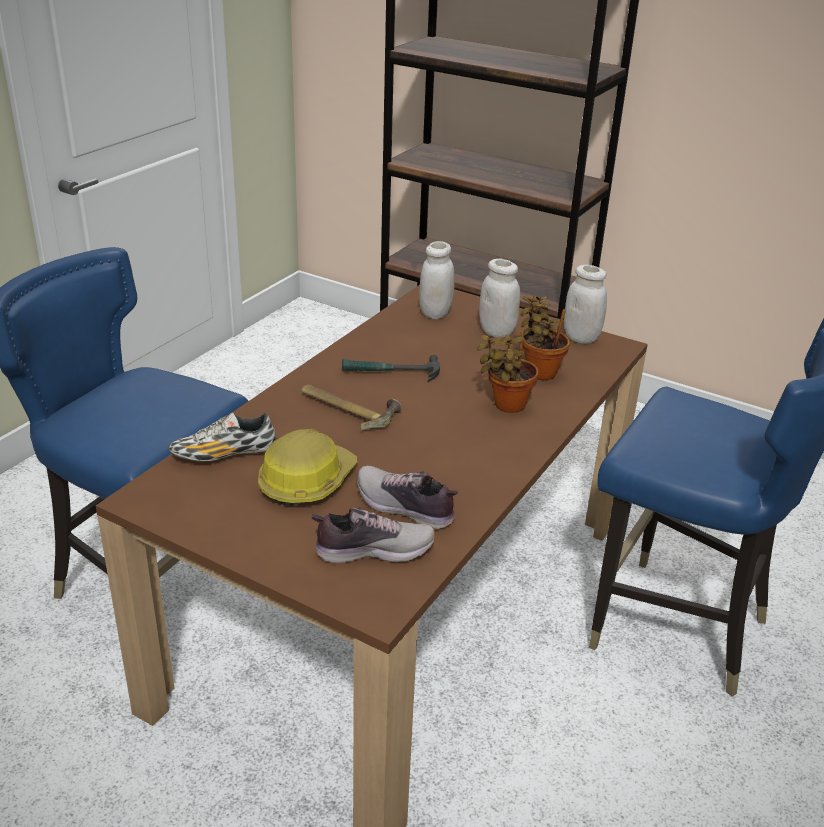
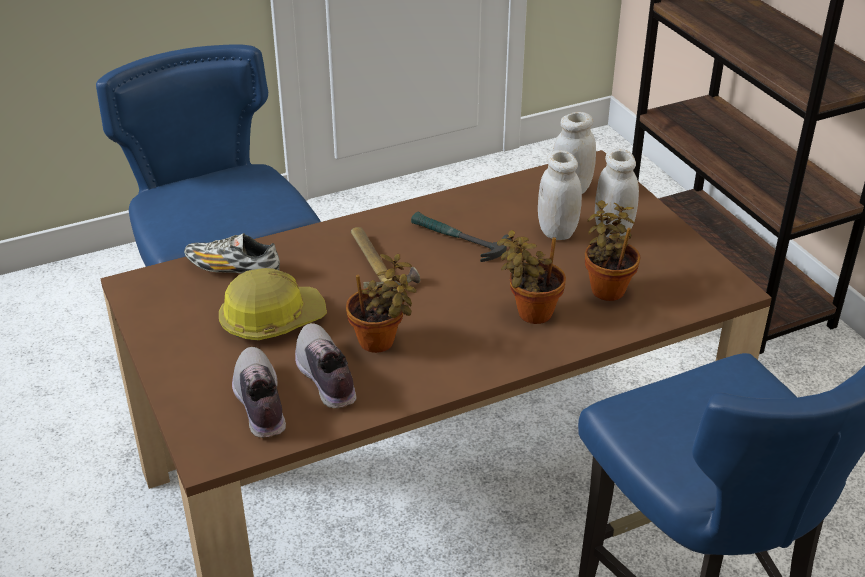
camera: 35 degrees right, 5 degrees up
(373, 549) = (259, 403): shoe -> shoe turned 135 degrees counterclockwise
(419, 466) = (381, 342): none -> potted plant
(581, 338) = (699, 266): white jar -> white jar (557, 231)

